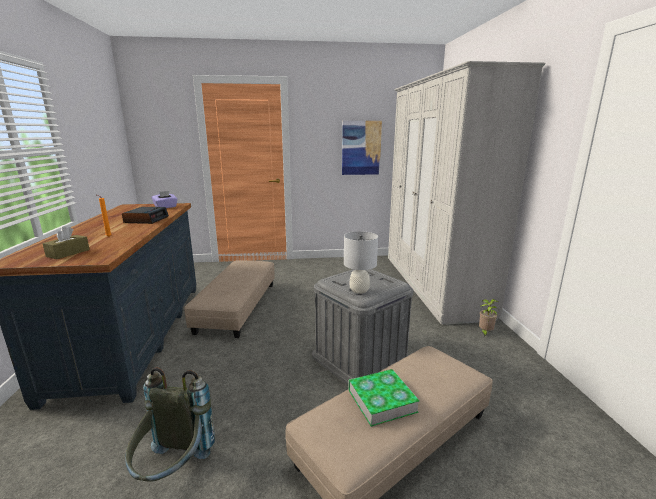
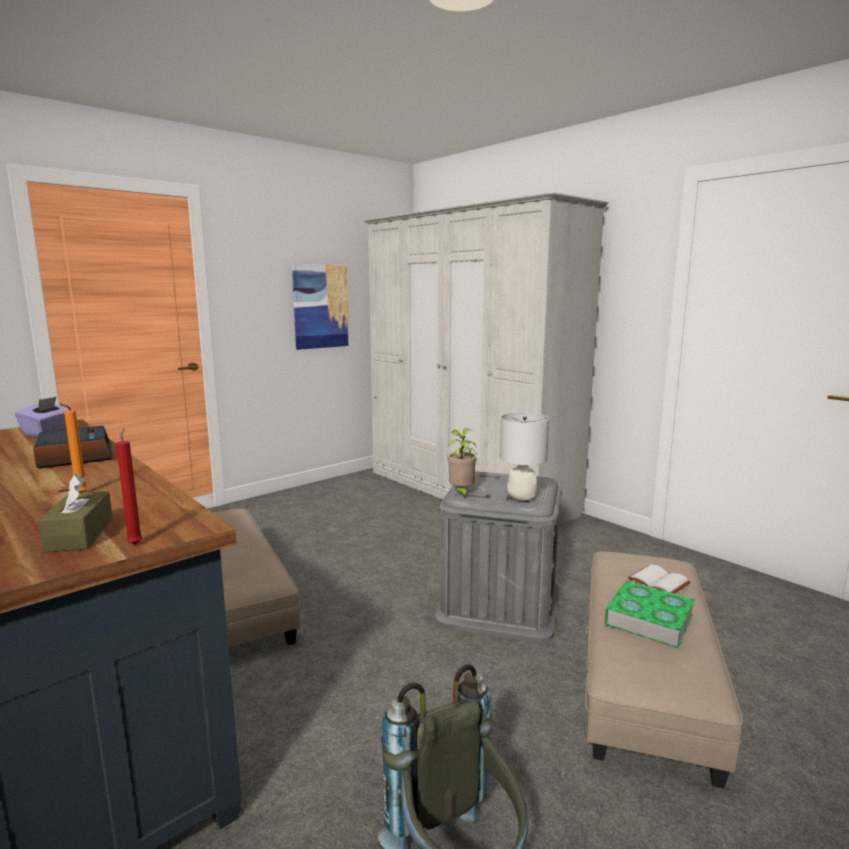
camera: 35 degrees left, 5 degrees down
(71, 261) = (136, 543): none -> red candle
(430, 380) = (657, 582): none -> white book
(485, 333) = (585, 531): potted plant -> potted plant (461, 493)

